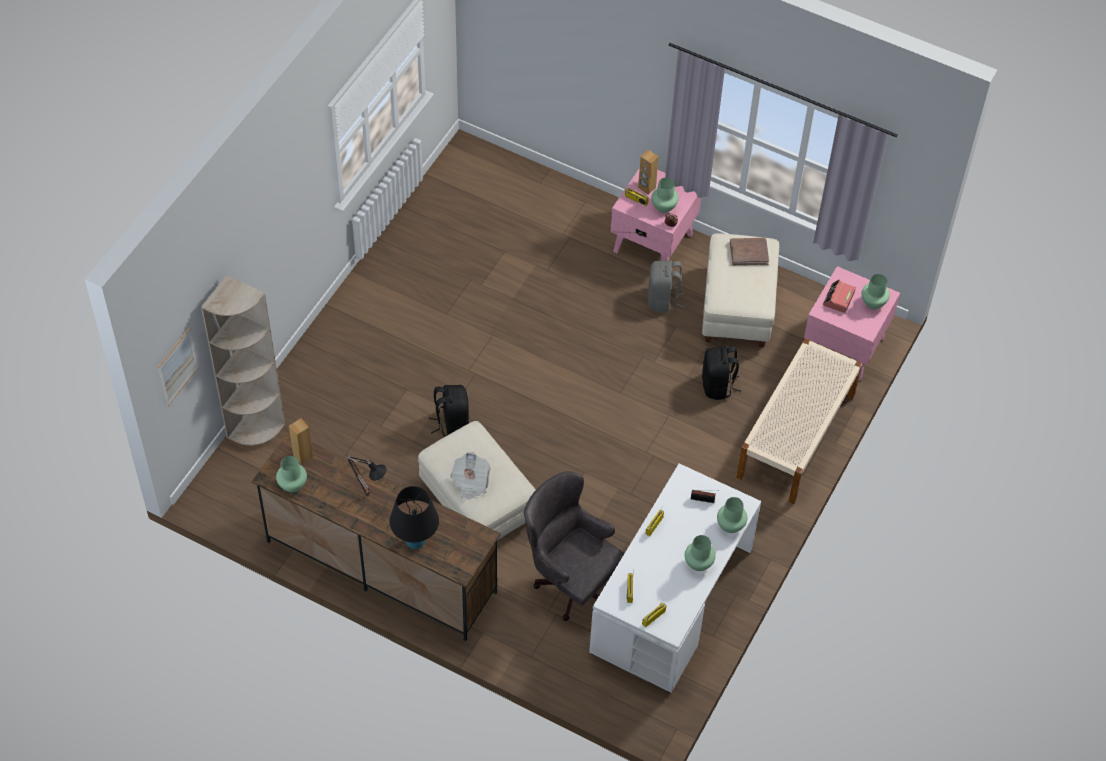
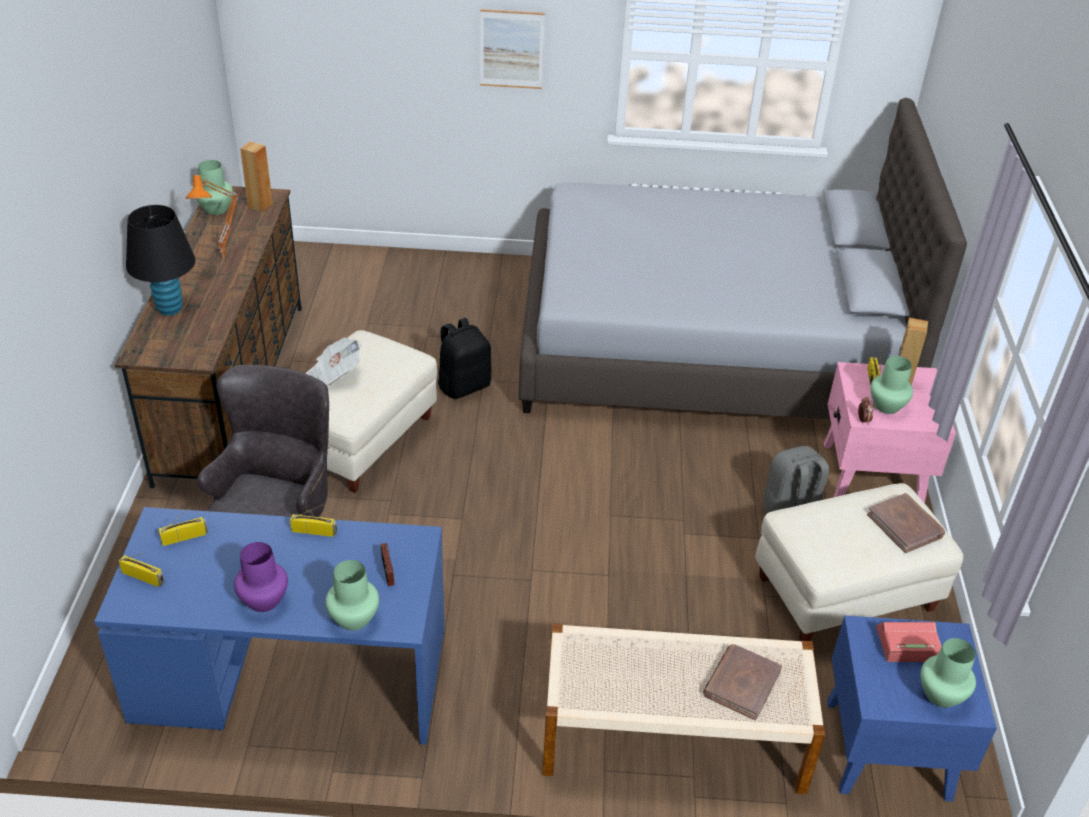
camera: 65 degrees right, 15 degrees down
(178, 366) = (280, 55): picture -> picture (511, 49)
(256, 432) = (366, 260): beige bookcase -> none
(368, 495) = (225, 259): black table lamp -> orange table lamp
(483, 262) = (709, 345): none -> grey bed
(672, 601) = (291, 675): white desk -> blue desk
(698, 564) = (263, 600): green vase -> purple vase
(718, 386) = (695, 613): black backpack -> none
(818, 381) = (741, 683): none -> brown book
(844, 347) = (886, 749): pink nightstand -> blue nightstand

